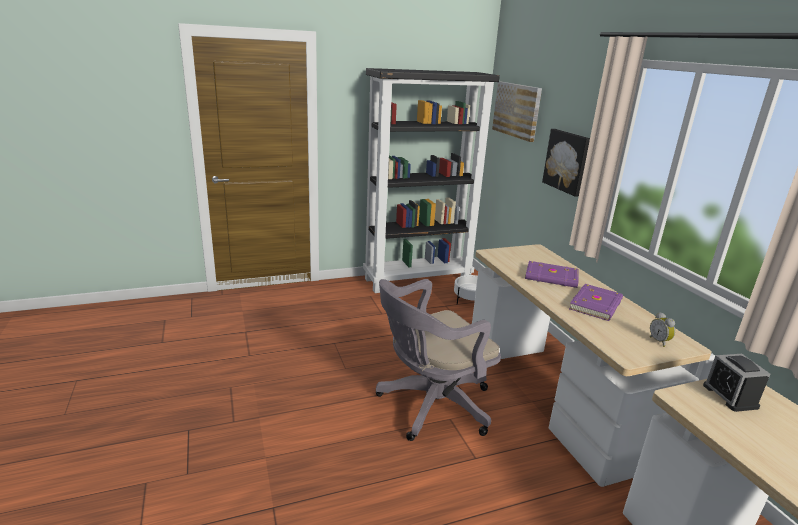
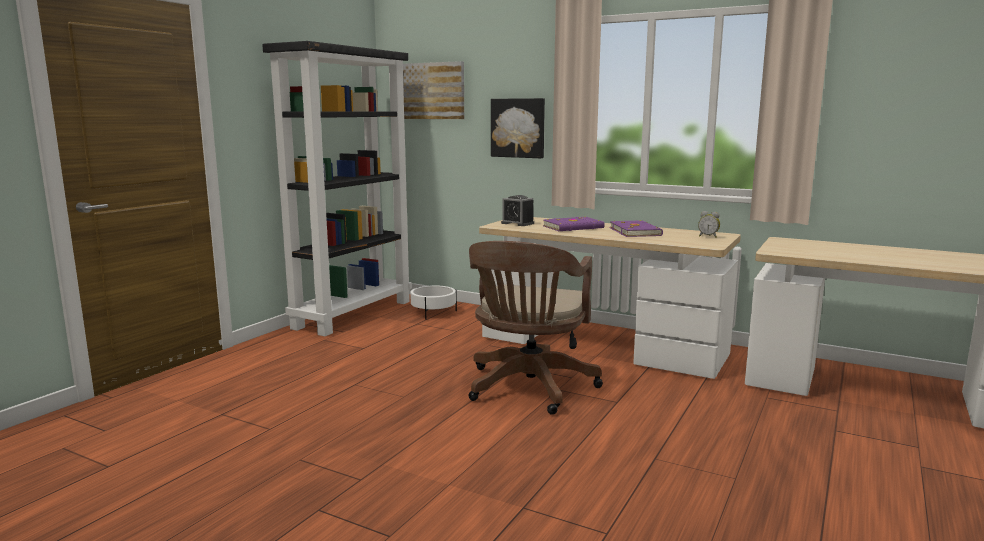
camera: 40 degrees left, 10 degrees down
(430, 406) = (528, 389): grey office chair -> brown office chair
(730, 396) = (789, 245): alarm clock -> alarm clock (517, 223)

